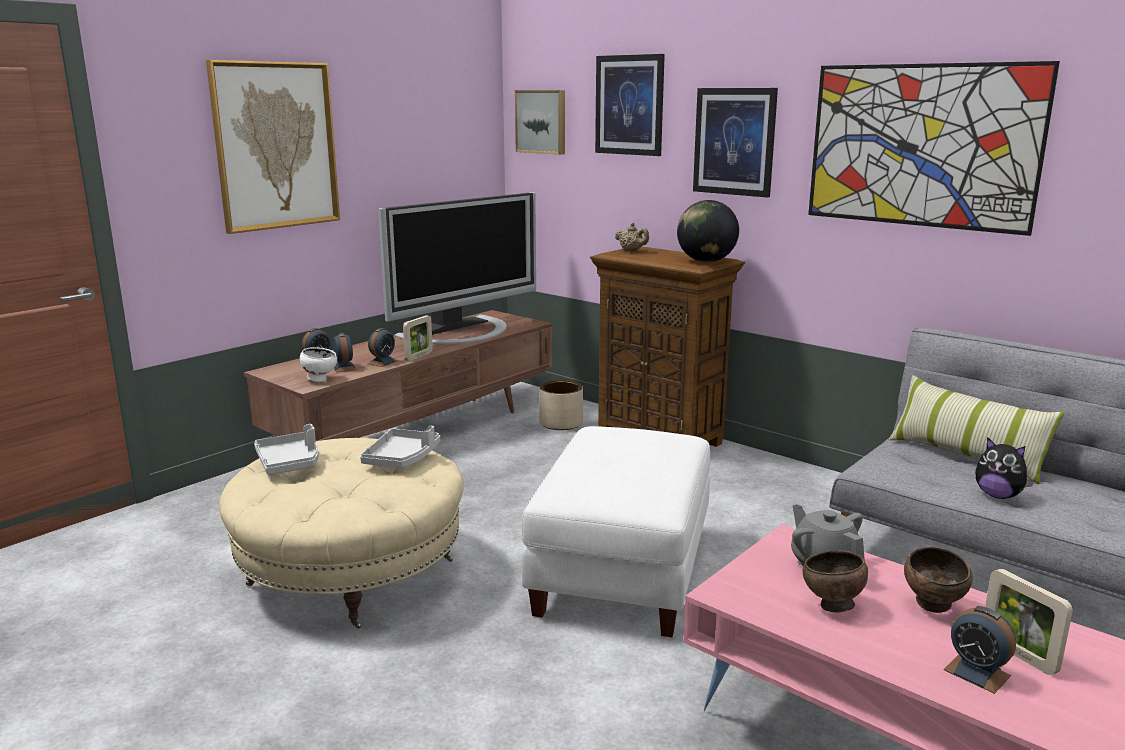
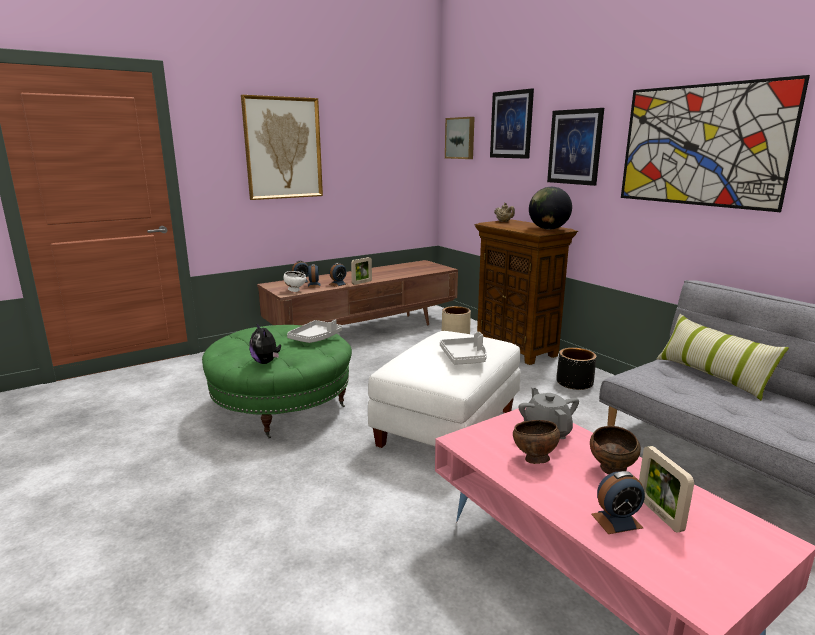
camera: 15 degrees right, 0 degrees up
(290, 463) = (251, 334): grey tray -> grey tray (465, 358)
(352, 574) = (282, 407): beige ottoman -> green ottoman
(460, 331) = (397, 270): television -> none
(763, 482) = (574, 383): none -> black planter
(976, 672) = (616, 521): alarm clock -> alarm clock turned 75 degrees counterclockwise
(998, 495) = (722, 404): plush toy -> plush toy (266, 362)

